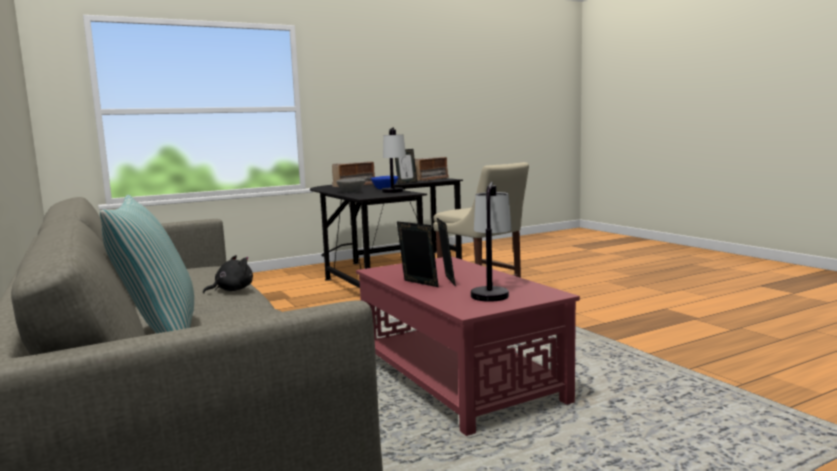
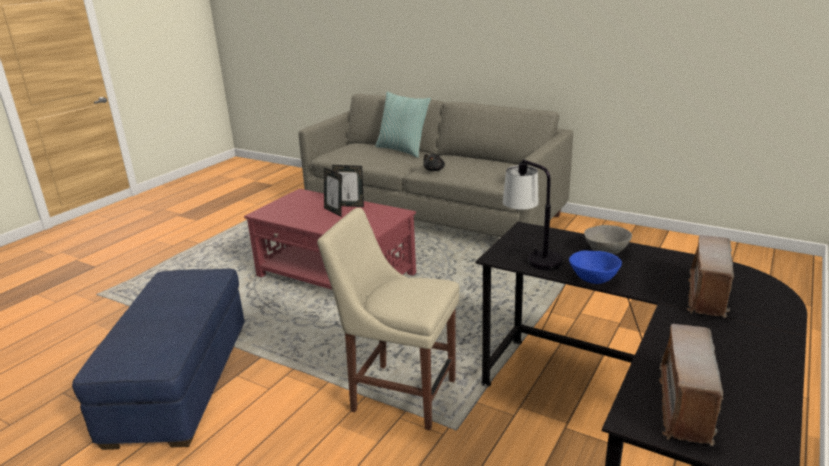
camera: 150 degrees right, 15 degrees up
(406, 183) = (658, 342): picture frame -> none
(490, 291) = (298, 208): table lamp -> none
(658, 327) = (180, 382): none -> blue ottoman

